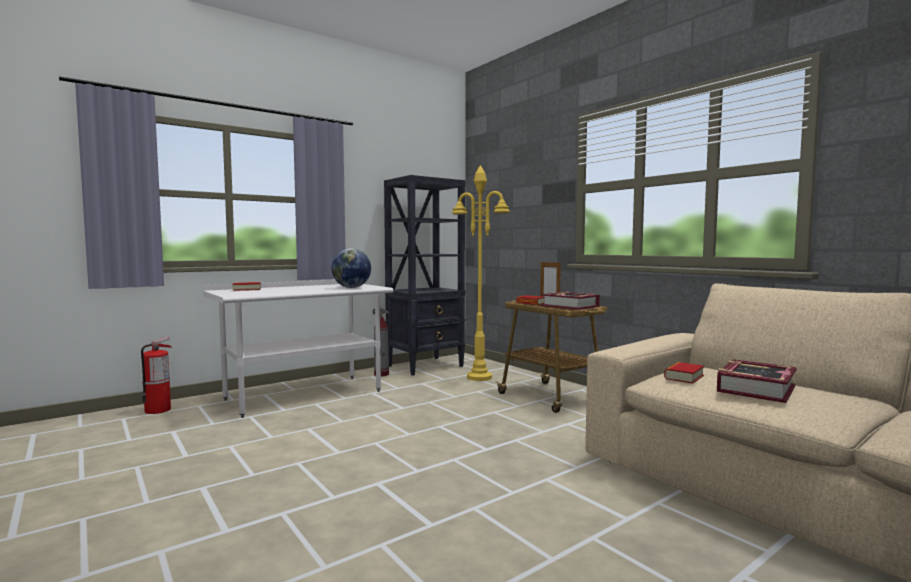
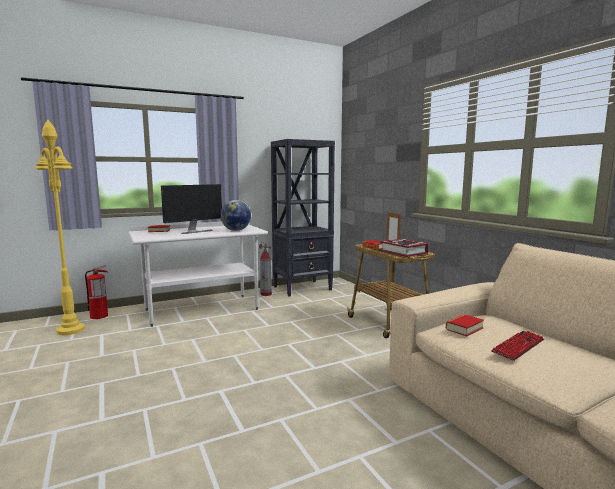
camera: 10 degrees right, 5 degrees up
(296, 289) = (194, 231): none -> monitor
(479, 377) = (340, 301): yellow floor lamp -> yellow floor lamp (71, 330)
(755, 389) = (518, 346): book -> keyboard

